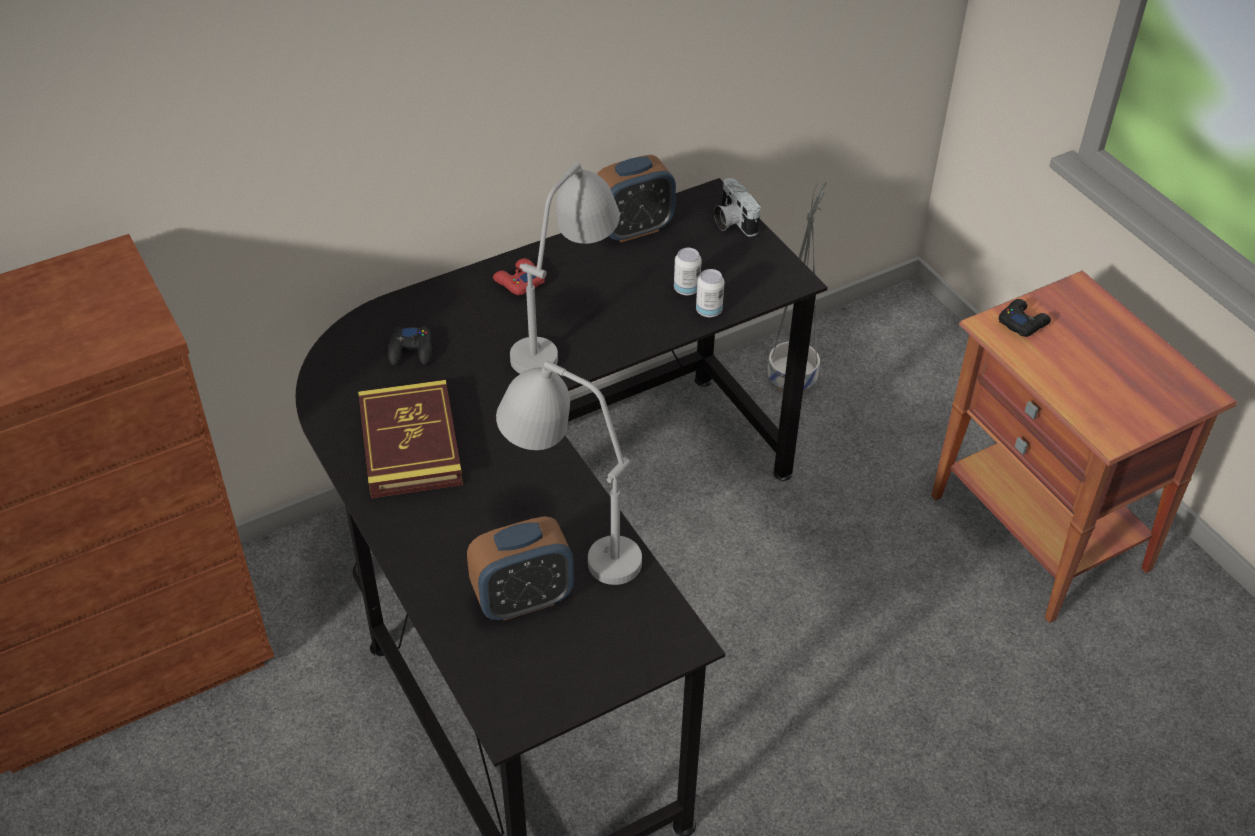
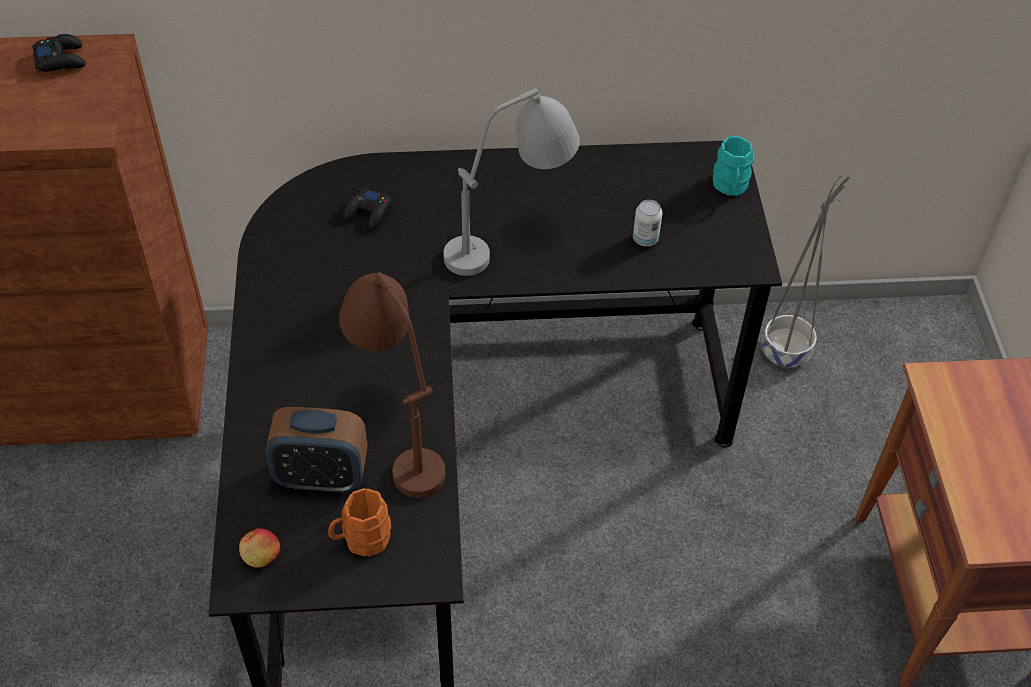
camera: 25 degrees right, 5 degrees up
(410, 444) = (315, 298): book -> none
(512, 692) = (261, 556): none -> apple
(519, 282) = (498, 180): red game controller -> none
(569, 533) = (397, 431): grey table lamp -> brown table lamp
(597, 639) = (361, 539): none -> orange mug
(633, 229) = (633, 164): alarm clock -> none
(709, 311) = (653, 267): can -> none
(732, 221) = (730, 187): camera -> turquoise mug
(1022, 322) = (968, 387): black game controller -> black game controller (61, 59)

